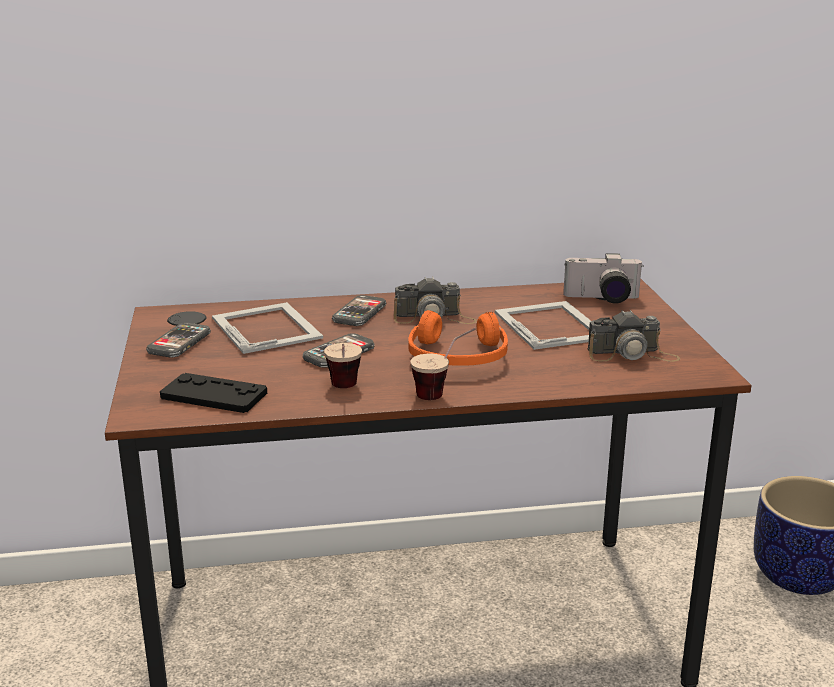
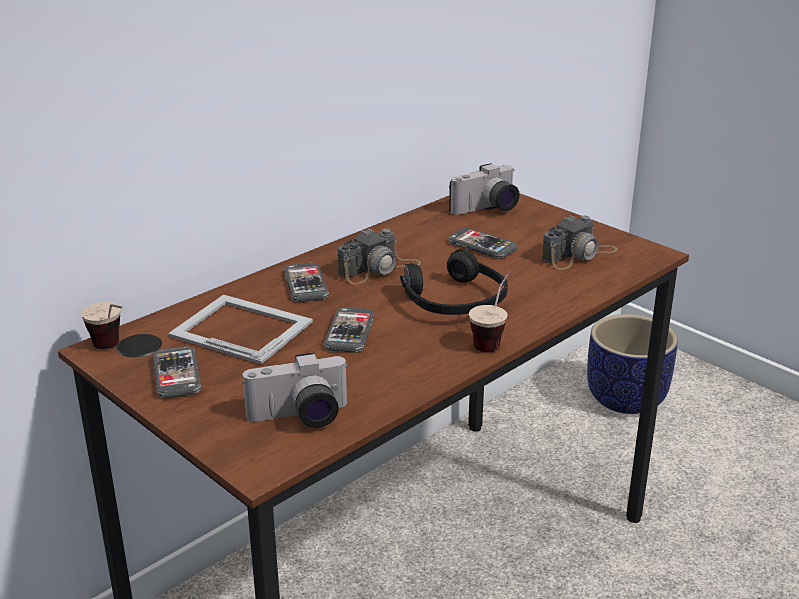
camera: 35 degrees left, 5 degrees up
(214, 395) = (300, 418): black game controller -> camera
(344, 390) = (410, 368): cup -> cup (113, 349)
(457, 356) = (454, 301): orange headphones -> black headphones
(551, 324) = (482, 246): picture frame -> phone

